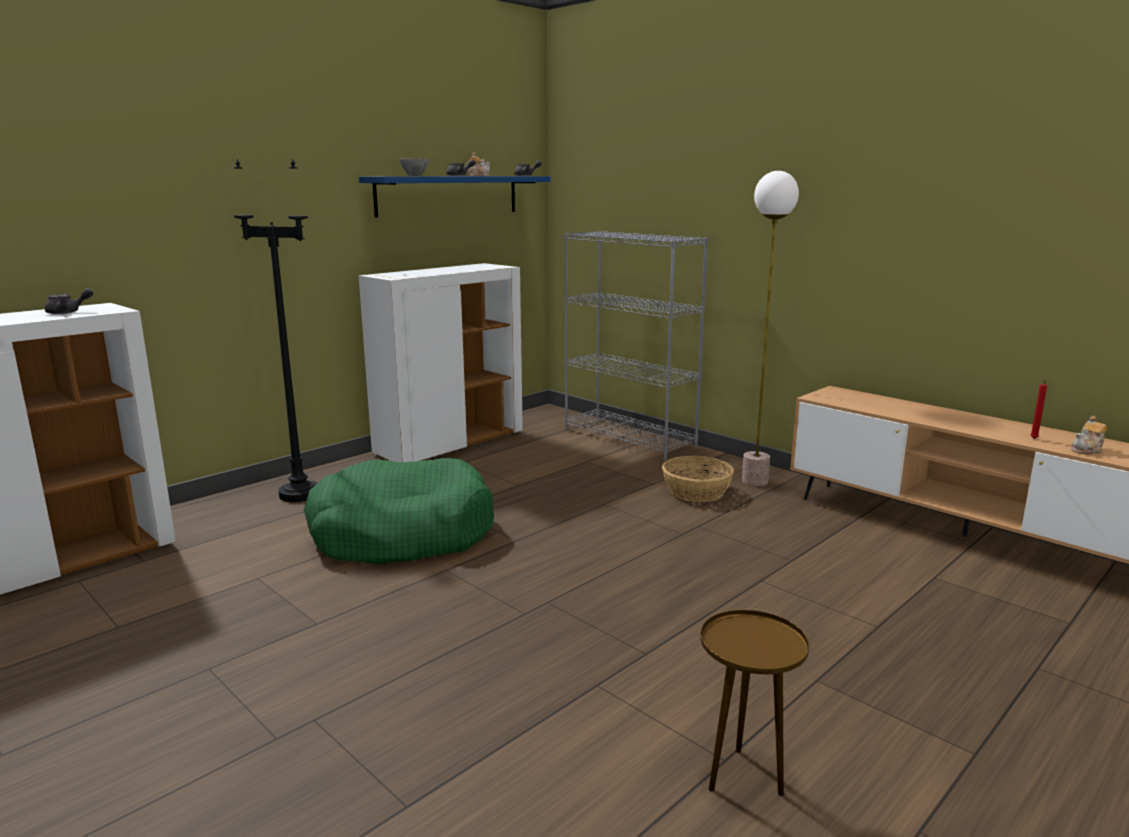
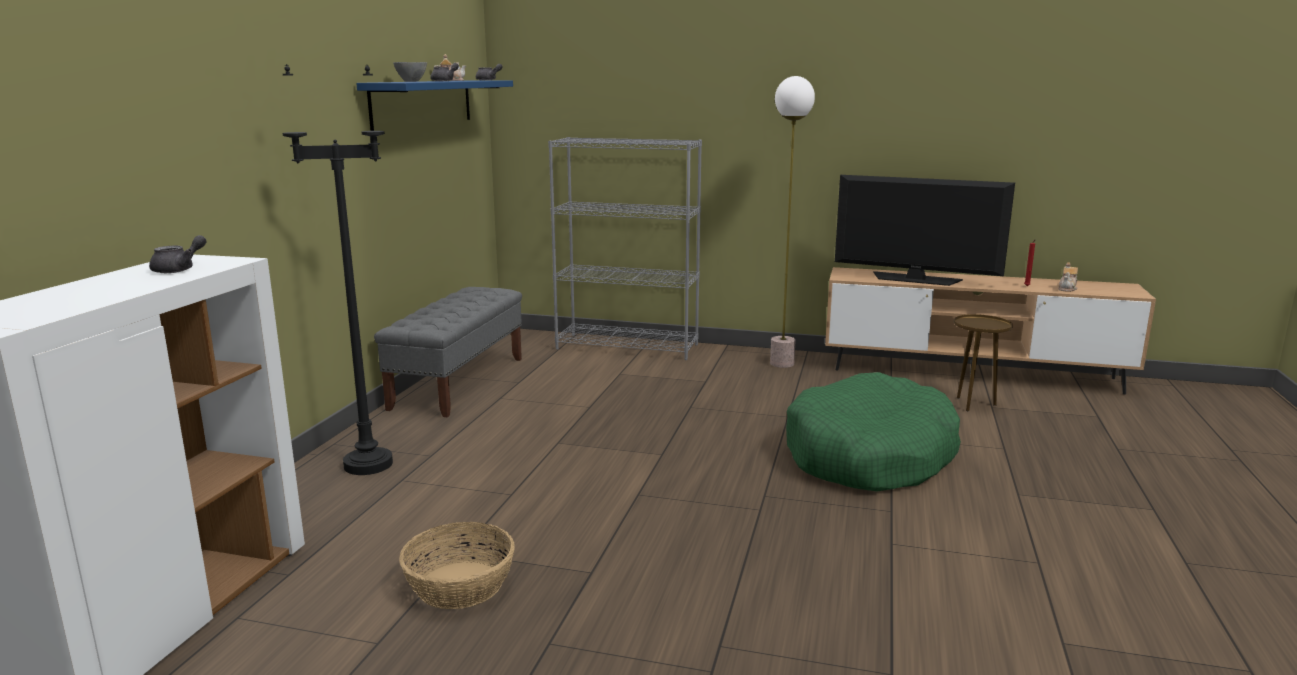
camera: 30 degrees left, 0 degrees up
(402, 533) = (544, 474): green dog bed -> green dog bed (869, 456)
(450, 444) = (459, 382): white cabinet -> grey bench
(696, 491) = (749, 380): basket -> basket (460, 584)
(743, 777) = (1062, 569): brown side table -> brown side table (973, 404)
(899, 411) = (915, 279): none -> television

